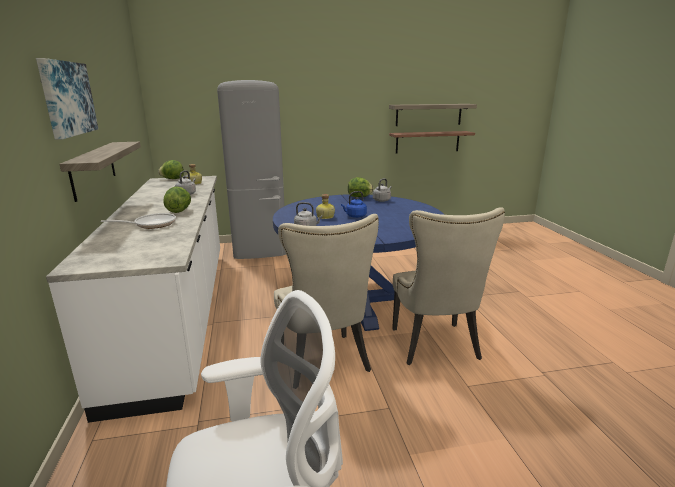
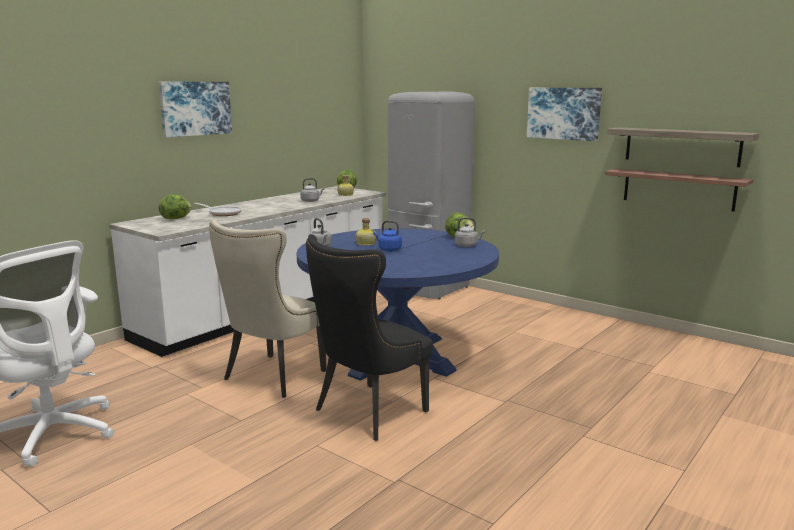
camera: 50 degrees right, 5 degrees down
(93, 169) = (219, 164): shelf -> none
(179, 211) = (263, 210): lettuce -> lettuce (176, 218)
(350, 96) = (563, 113): none -> picture
(435, 345) = (369, 412): beige chair -> black chair

